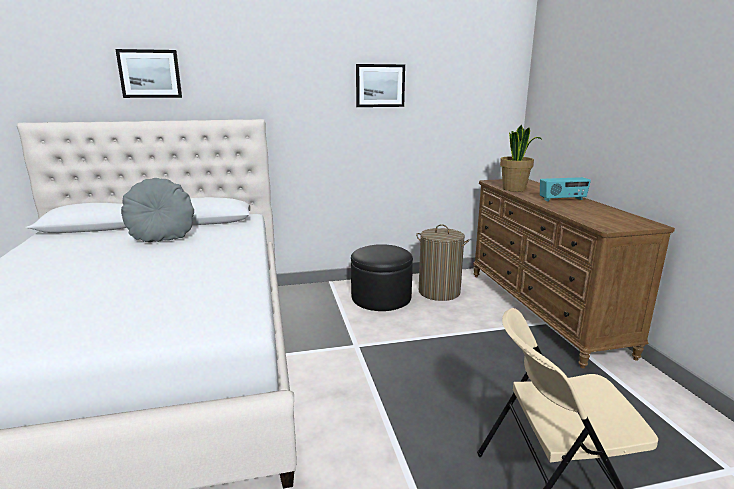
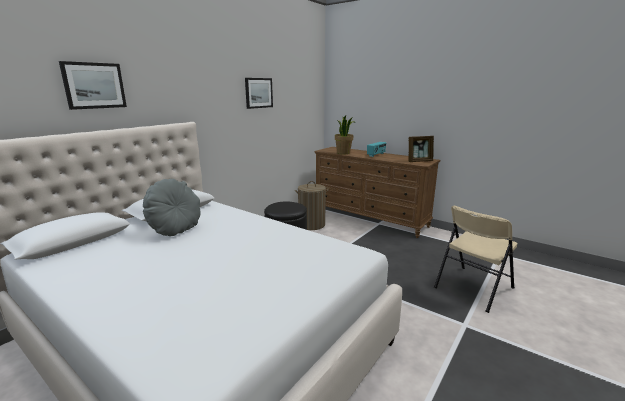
camera: 40 degrees left, 0 degrees up
(617, 222) = (419, 161): none -> picture frame

